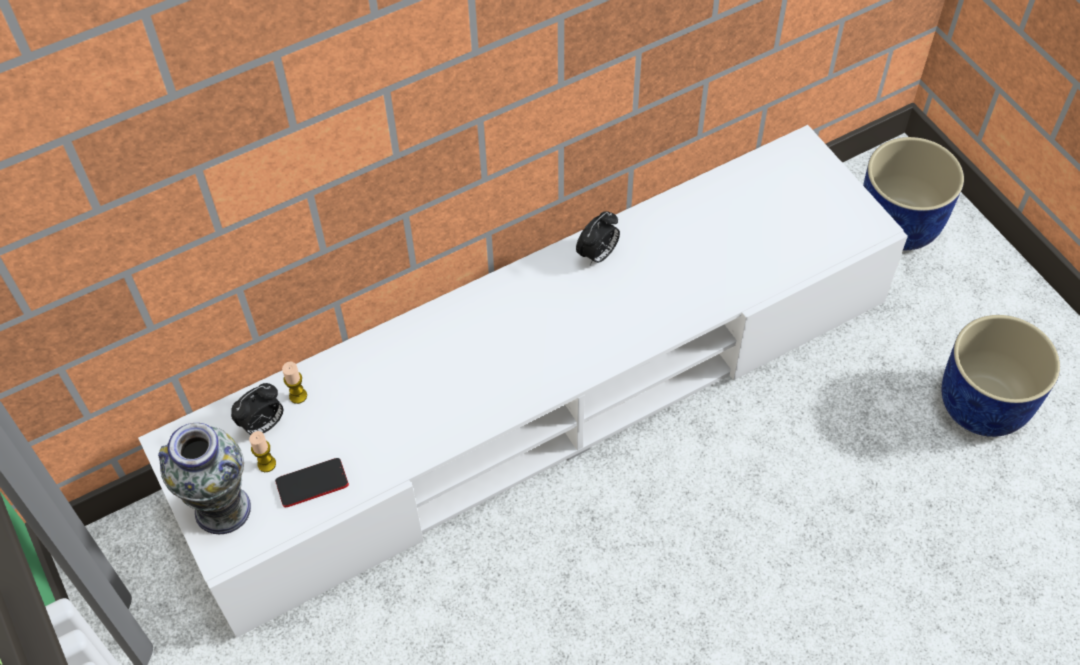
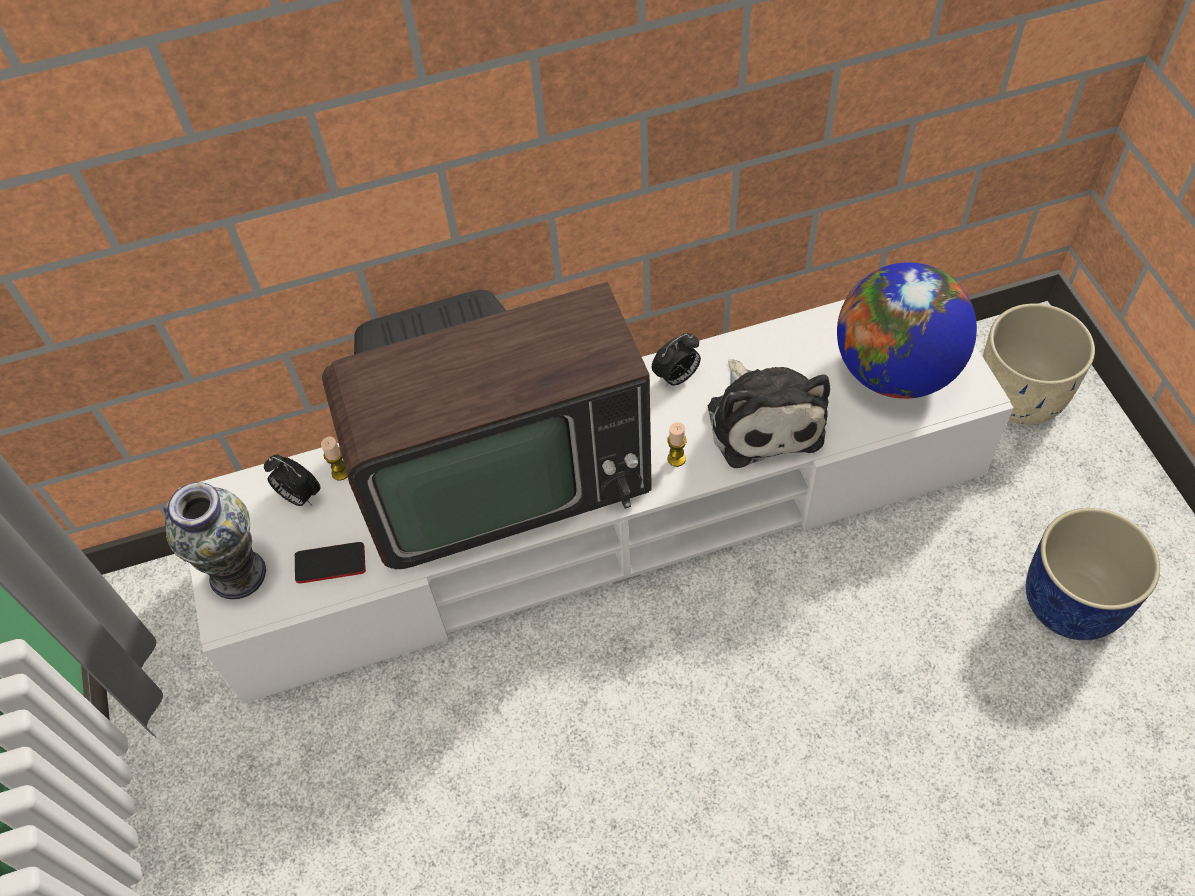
camera: 15 degrees right, 0 degrees up
(263, 425) = (299, 496): alarm clock -> alarm clock turned 60 degrees clockwise
(266, 464) = (292, 536): candle -> candle (676, 459)
(451, 370) = (497, 472): none -> television
(687, 281) = (763, 419): none -> plush toy
(796, 218) = (895, 371): none -> globe
(899, 222) = (1020, 394): blue planter -> beige planter

